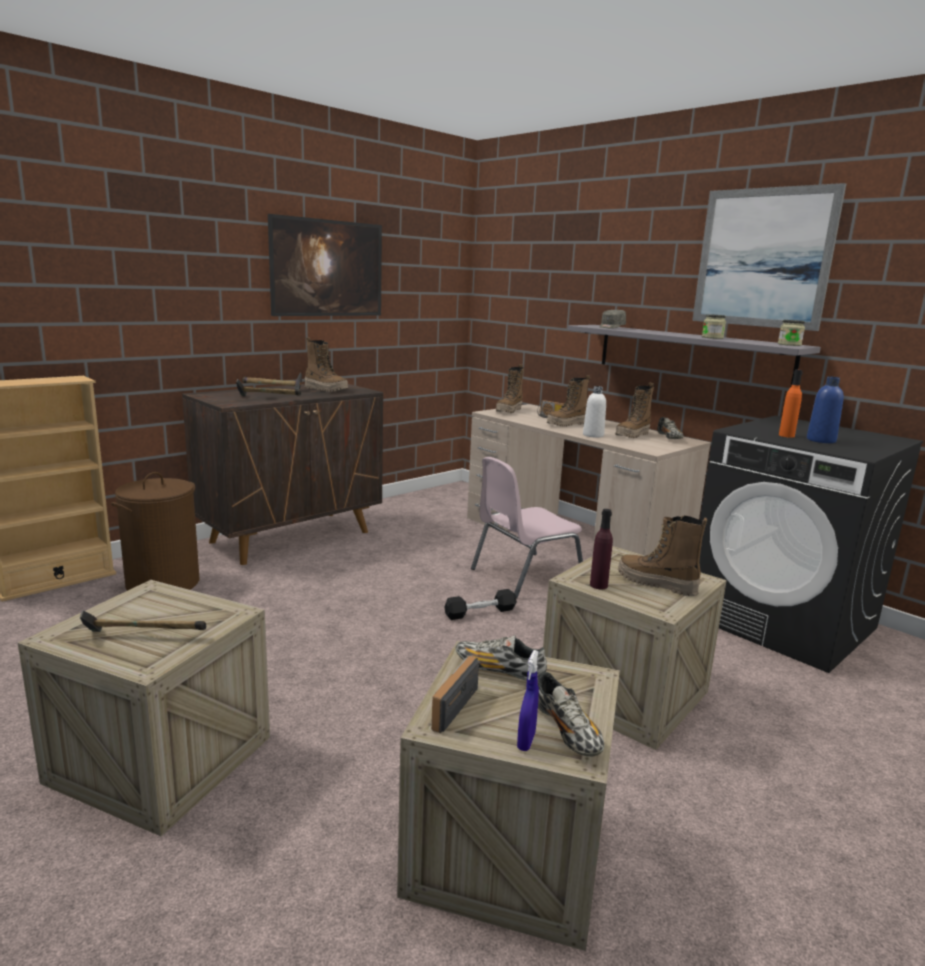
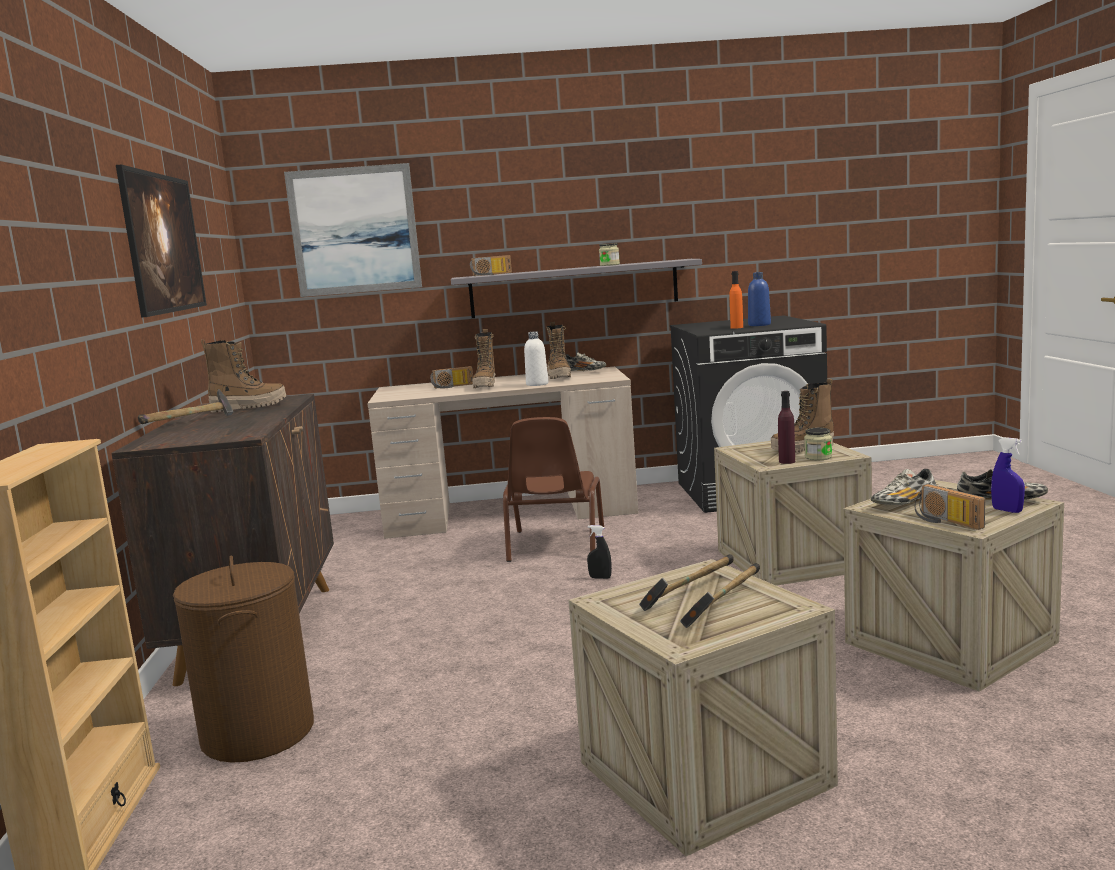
camera: 50 degrees left, 5 degrees down
(267, 398) = (246, 424): hammer -> hammer (689, 594)
(480, 612) = (600, 577): black dumbbell -> black spray bottle
(509, 411) = (394, 393): boot -> none
(524, 575) = (555, 545): pink chair -> brown chair
(611, 327) = (491, 274): grey cap -> radio
(763, 258) = (624, 189): picture -> picture (354, 230)
(789, 344) = (676, 259): jar -> jar (818, 457)

